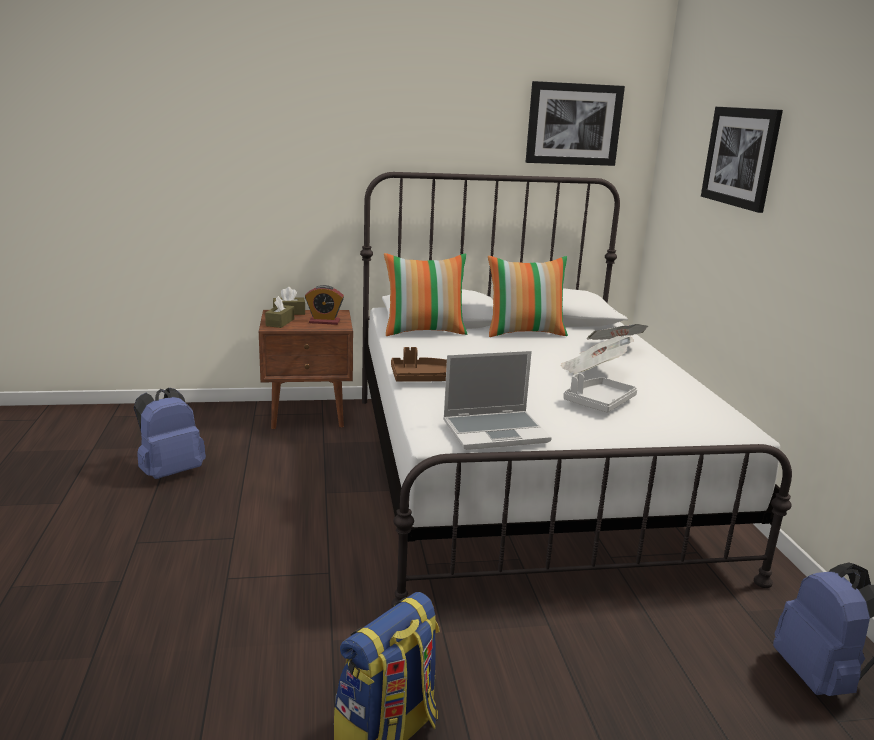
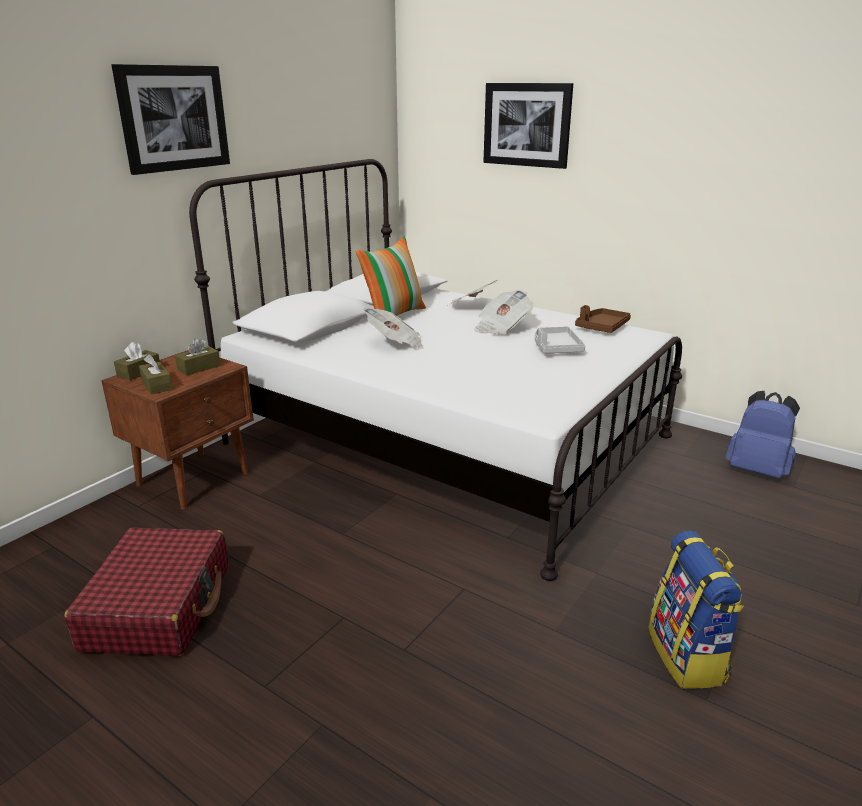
camera: 45 degrees left, 5 degrees up
(170, 471) = (159, 606): blue backpack -> red suitcase
(324, 321) = (199, 368): alarm clock -> brown tissue box
(422, 378) = (421, 379): brown tray -> brown tray (602, 327)
(425, 331) = (323, 342): pillow -> none
(471, 350) = (395, 343): none -> newspaper
(496, 431) = (561, 394): laptop -> none
(573, 124) = (343, 108): picture -> picture (174, 118)

